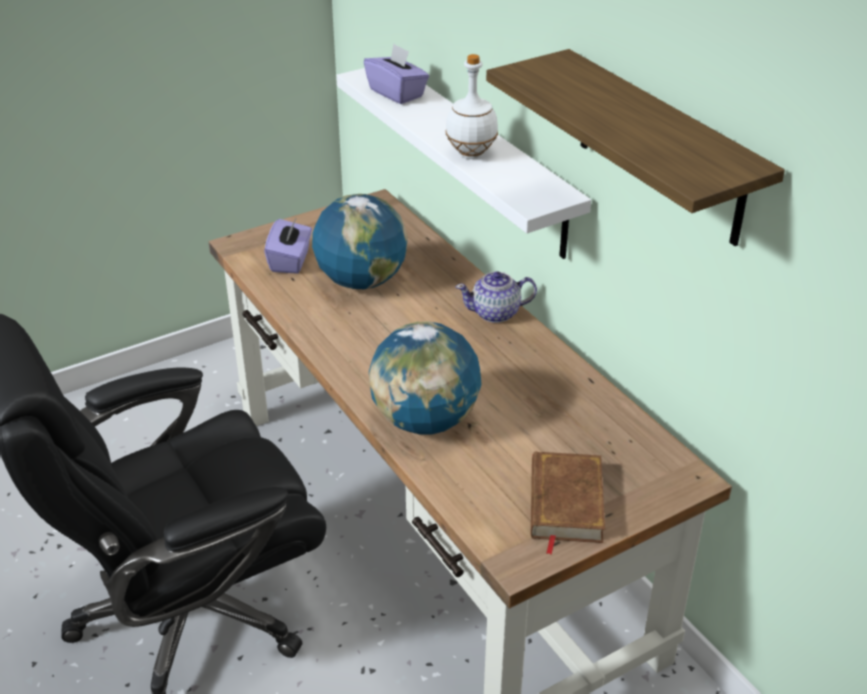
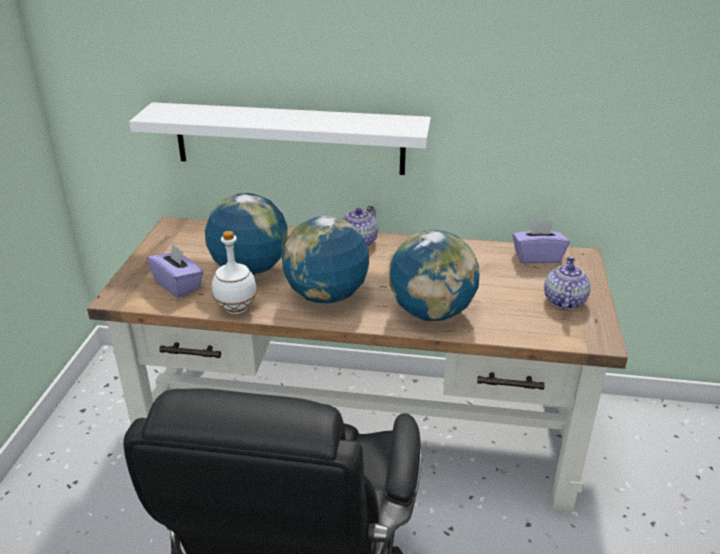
camera: 50 degrees left, 5 degrees down
(373, 345) = (326, 296): none -> globe
(397, 93) = (199, 114): purple tissue box -> purple tissue box (537, 257)
(471, 154) = (321, 123): white bottle -> white bottle (236, 309)
(565, 503) = (564, 301): brown book -> teapot
(660, 148) = (502, 49): shelf -> none

